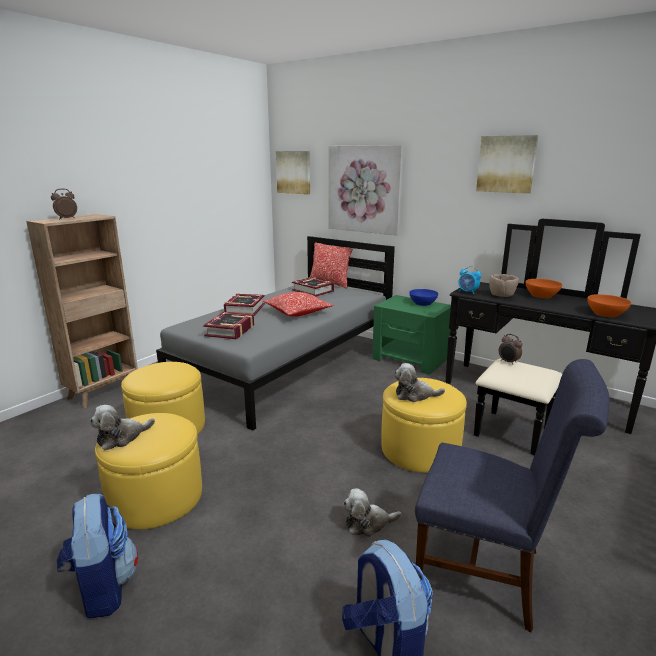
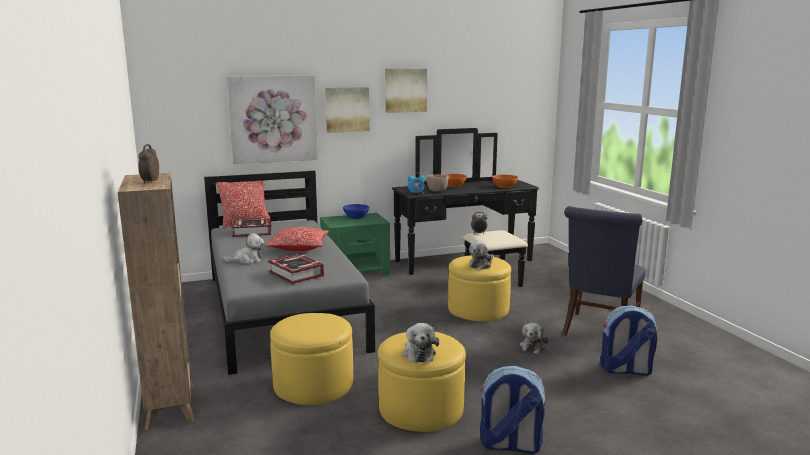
camera: 55 degrees left, 5 degrees down
(244, 309) = (247, 260): book -> plush toy
(294, 172) = (173, 106): picture -> picture (347, 109)
(487, 572) = (599, 332): blue chair -> blue chair turned 150 degrees clockwise

